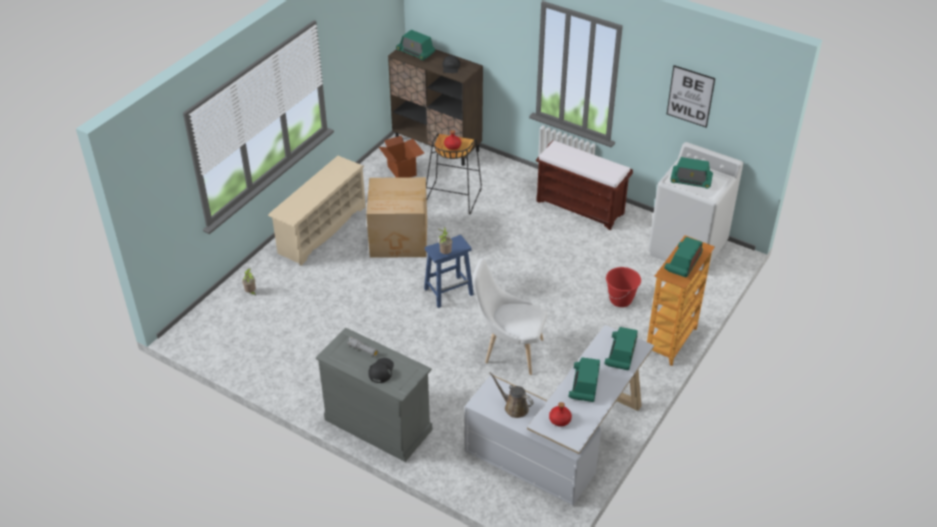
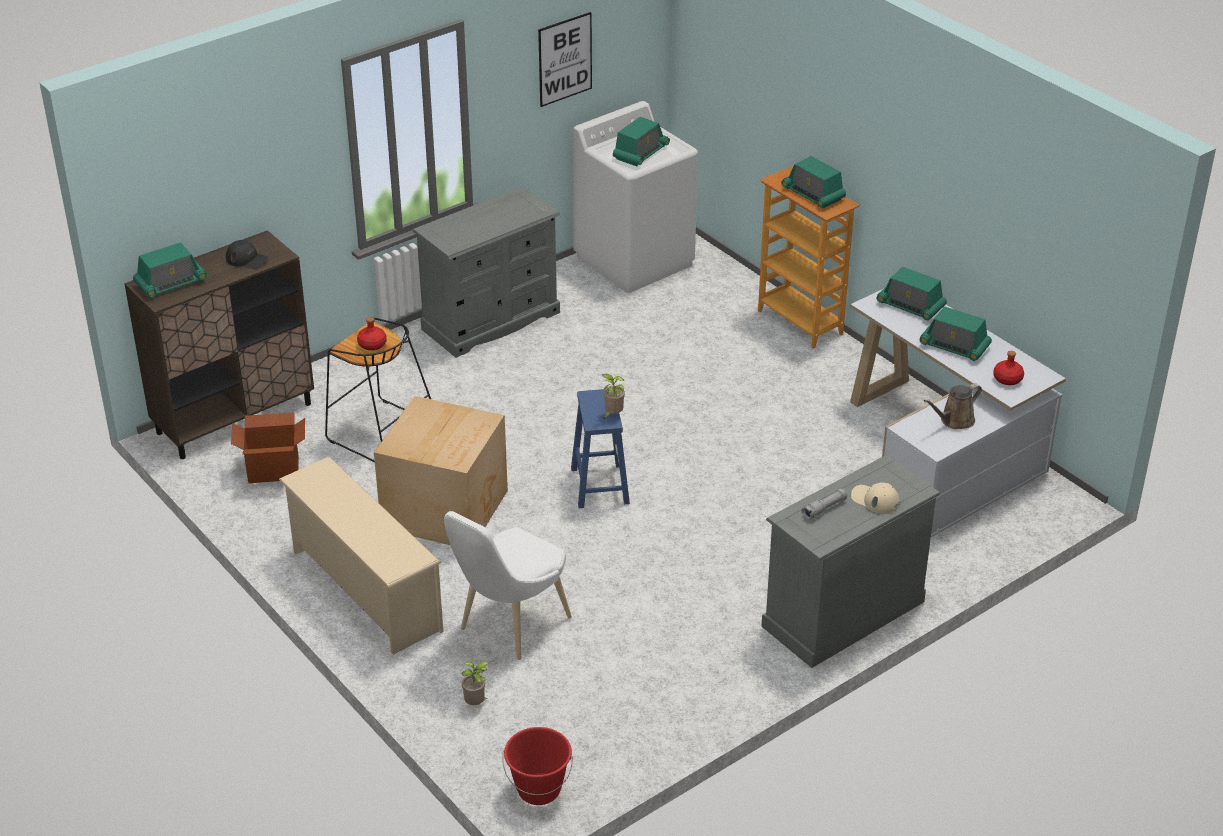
camera: 70 degrees left, 5 degrees down
(381, 371) = (875, 500): black cap -> beige cap
(509, 351) = (753, 458): white chair -> white chair (509, 627)
(581, 207) = (491, 321): brown bench -> grey dresser
(621, 300) = (703, 339): red bucket -> red bucket (539, 790)

